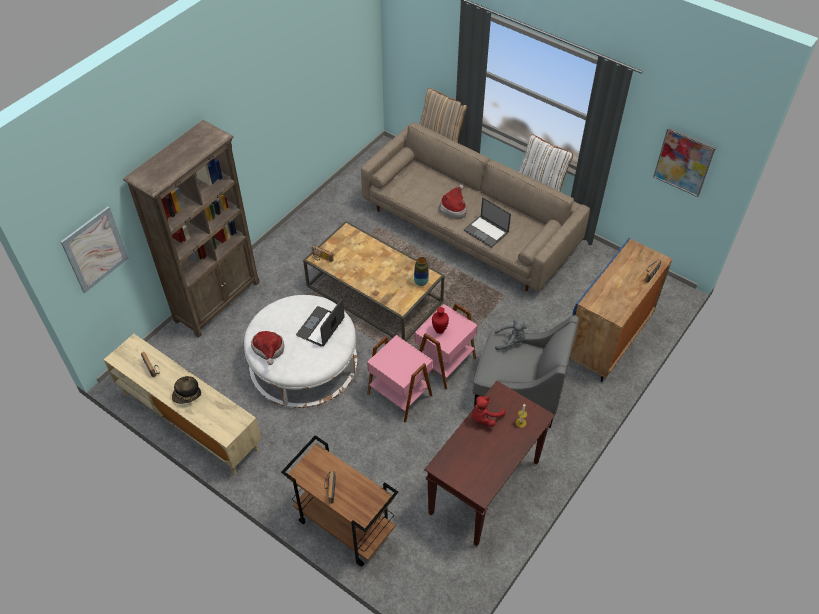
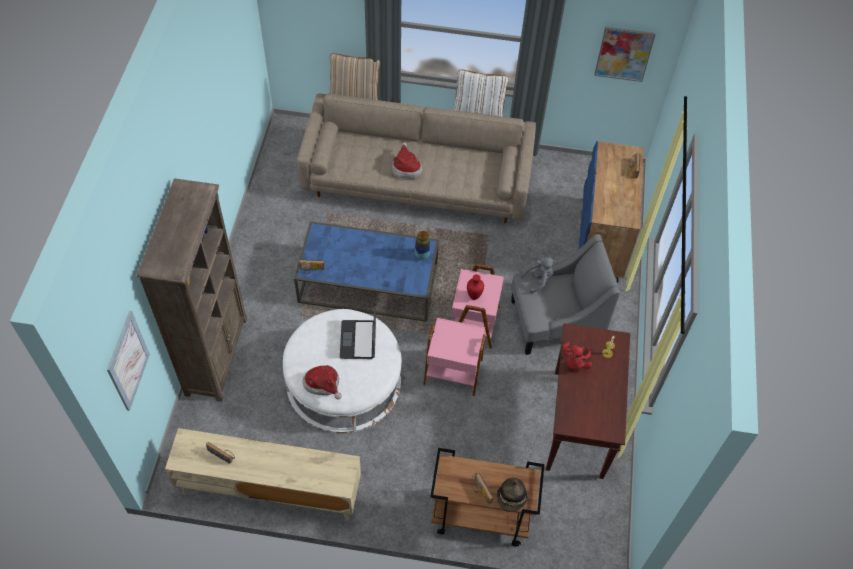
camera: 30 degrees left, 5 degrees up
(187, 395) = (278, 466): hat -> hat (511, 499)
(374, 293) = (368, 283): brown coffee table -> blue coffee table
(486, 231) = (451, 180): laptop -> none

